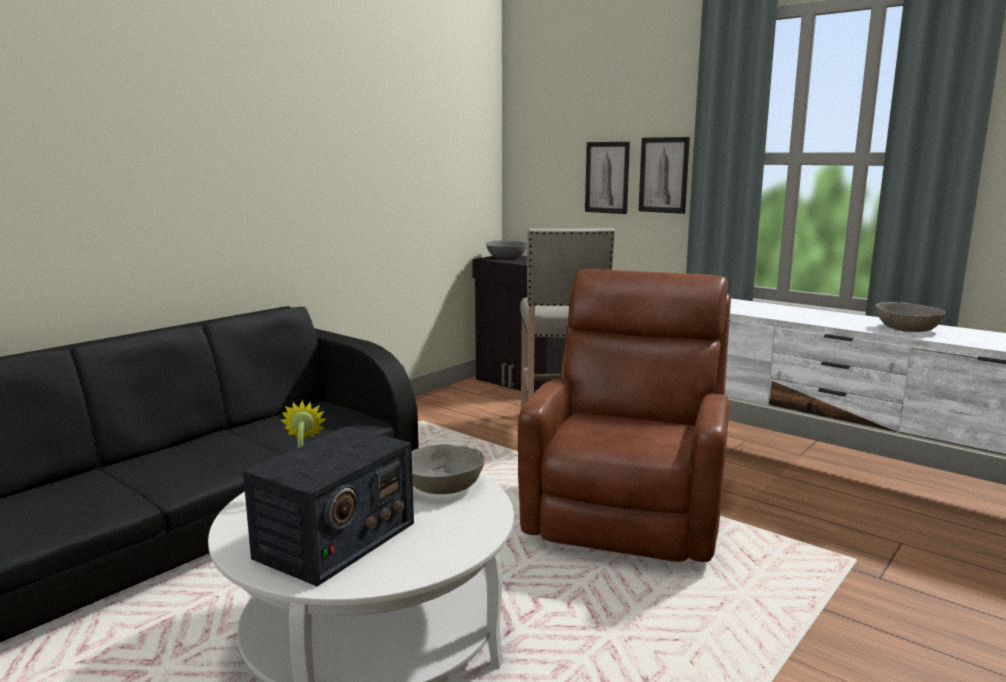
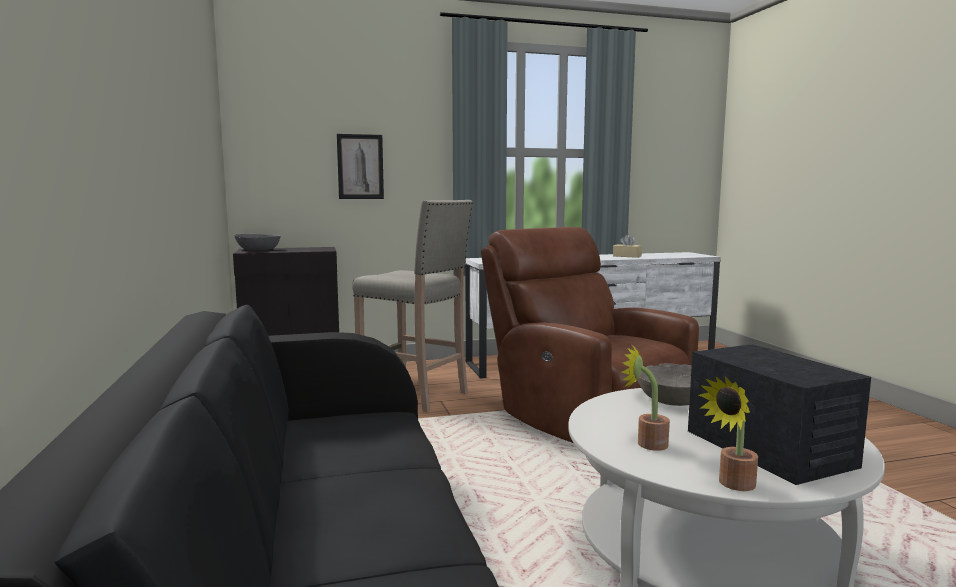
camera: 55 degrees left, 5 degrees down
(234, 534) = (732, 485): none -> potted plant
(663, 175) = (417, 164): picture -> none
(907, 329) = (627, 256): grey bowl -> beige tissue box

